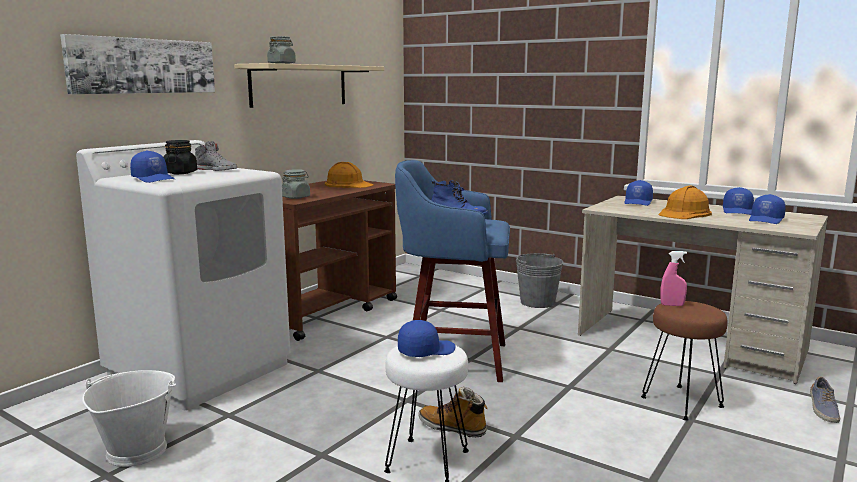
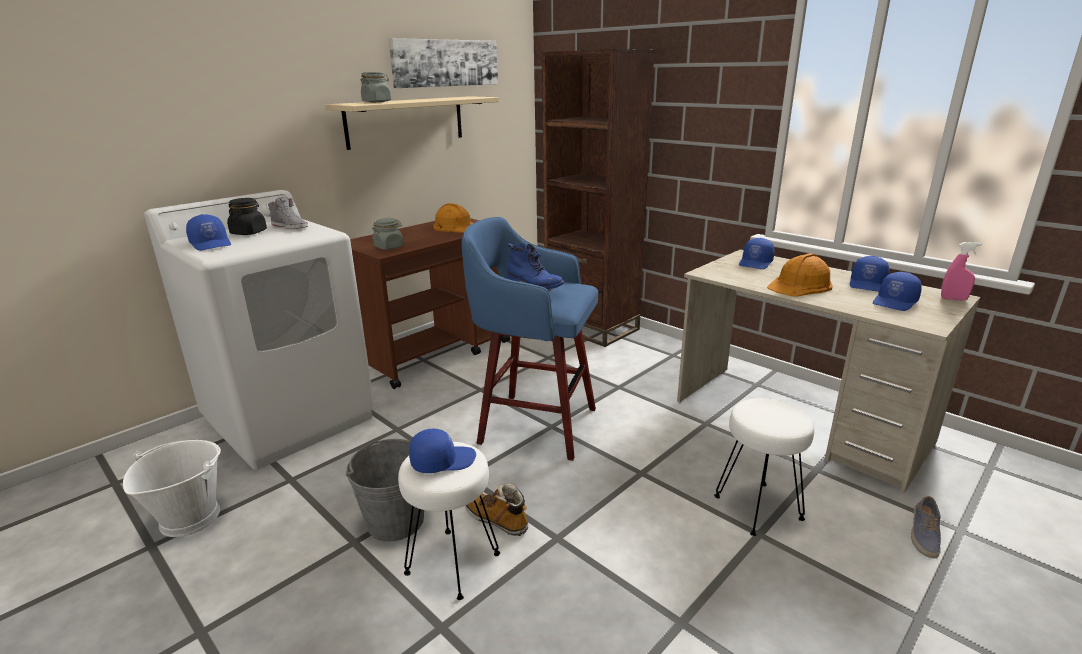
camera: 10 degrees right, 10 degrees up
(143, 66) = (215, 115): picture -> picture (445, 63)
(471, 286) = (591, 327): none -> brown bookcase
(537, 302) = (651, 353): grey bucket -> grey bucket (395, 521)
(672, 305) = (753, 406): pink spray bottle -> pink spray bottle (953, 299)
(681, 402) = (757, 508): brown stool -> white stool

